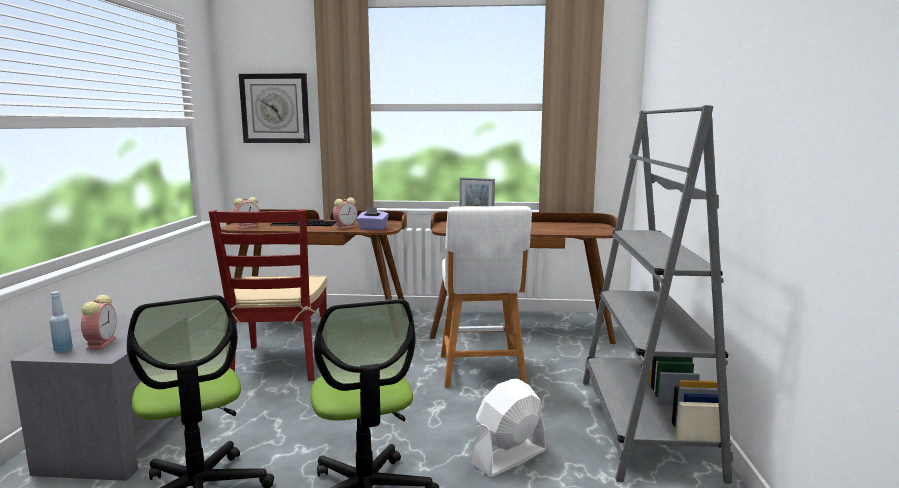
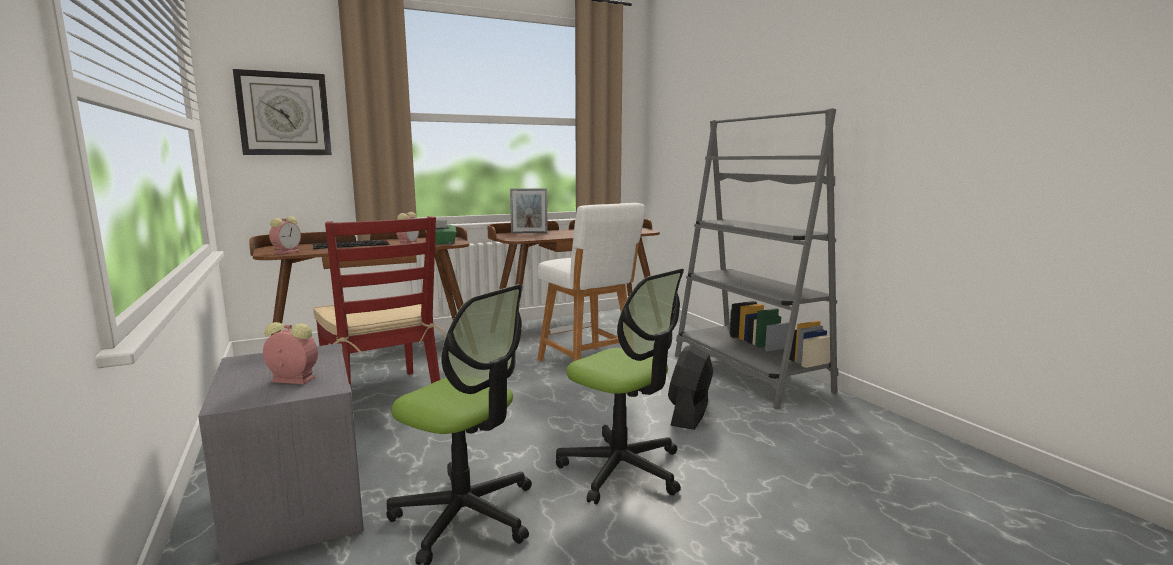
camera: 30 degrees left, 0 degrees up
(63, 350) = (255, 394): blue bottle -> none
(101, 343) = (291, 379): alarm clock -> alarm clock turned 45 degrees counterclockwise
(372, 228) = (441, 243): purple tissue box -> green tissue box
(509, 457) = (689, 414): white fan -> black fan

